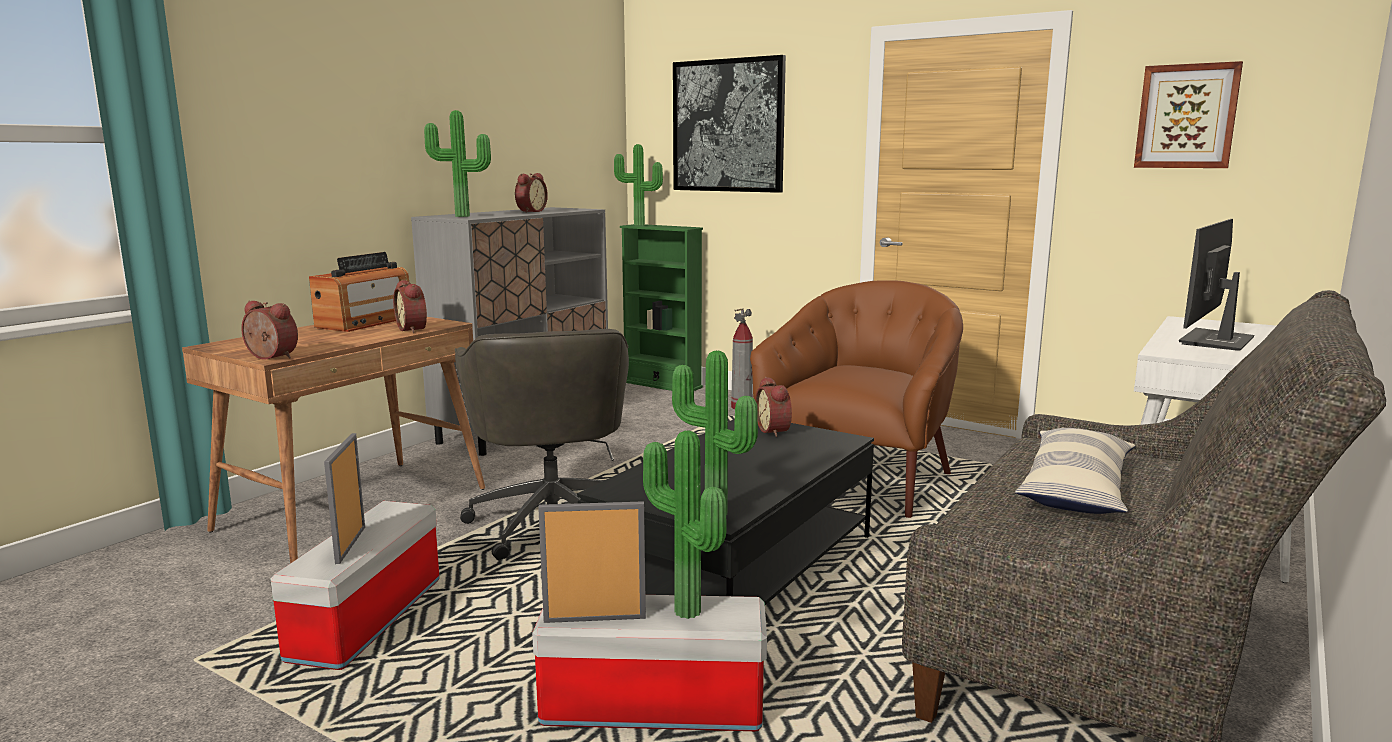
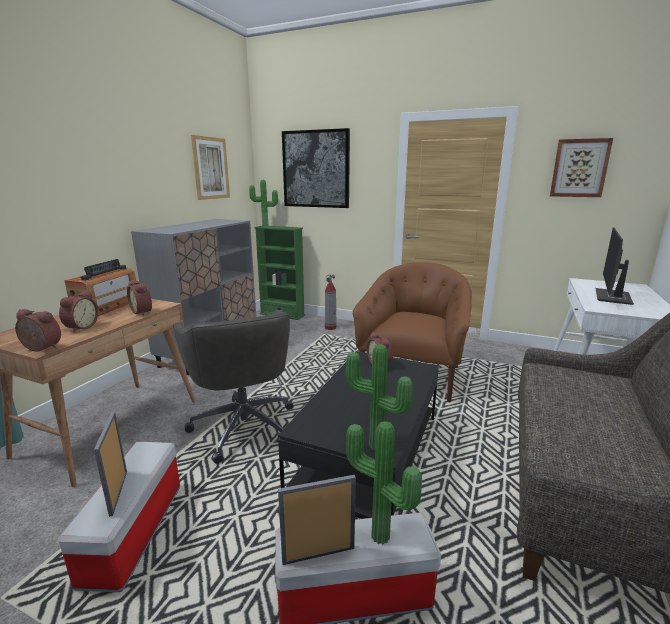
camera: 10 degrees left, 5 degrees up
(462, 216) = (165, 230): potted plant -> none
(530, 211) = (206, 224): alarm clock -> alarm clock (80, 327)
(548, 124) = (211, 168): none -> picture
(1076, 490) = (589, 409): pillow -> none

